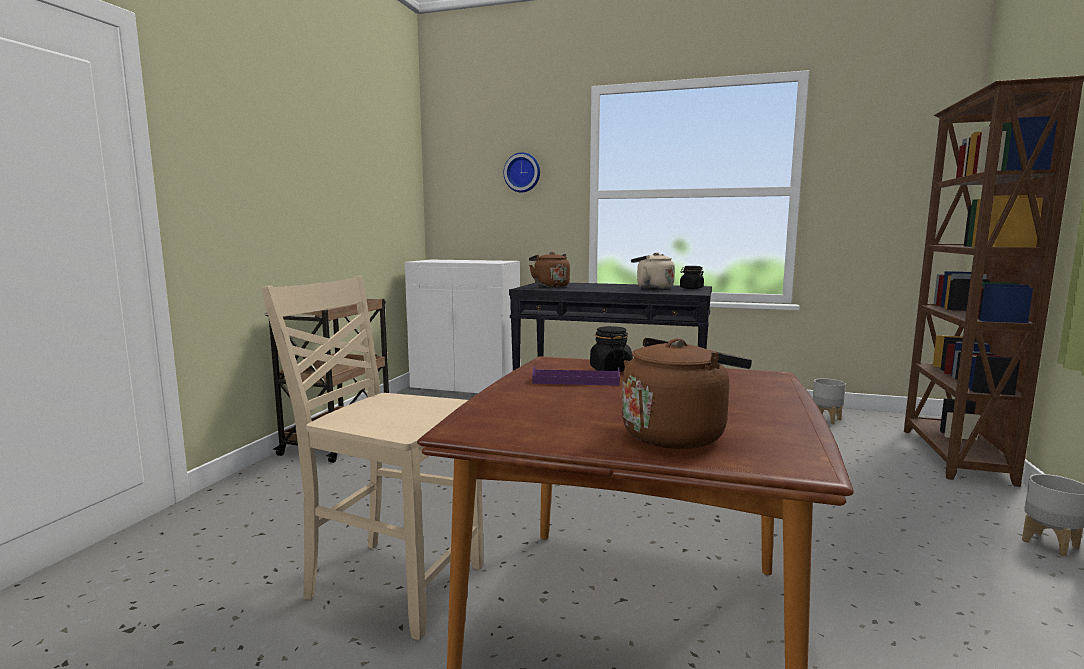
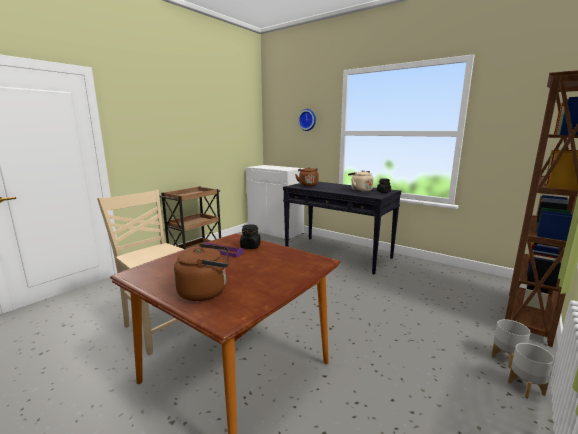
camera: 20 degrees right, 5 degrees up
(825, 419) = (462, 278): grey planter -> grey planter (506, 359)

